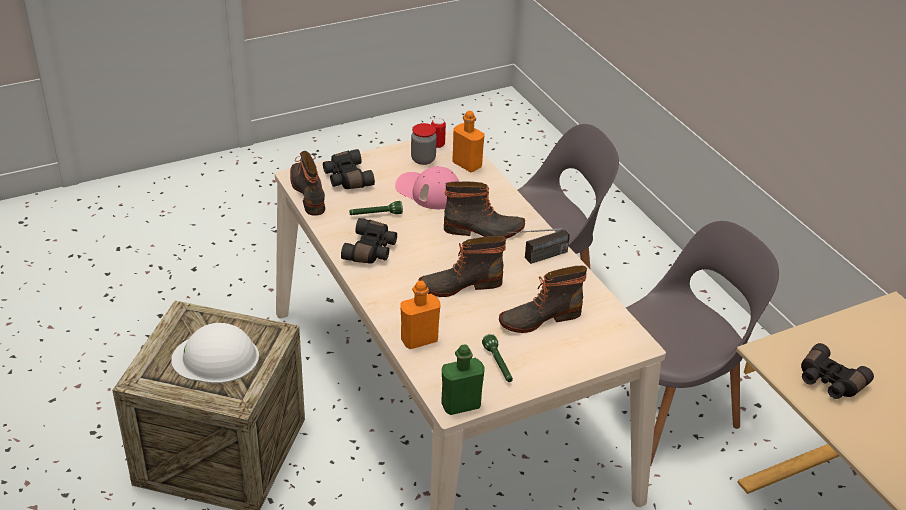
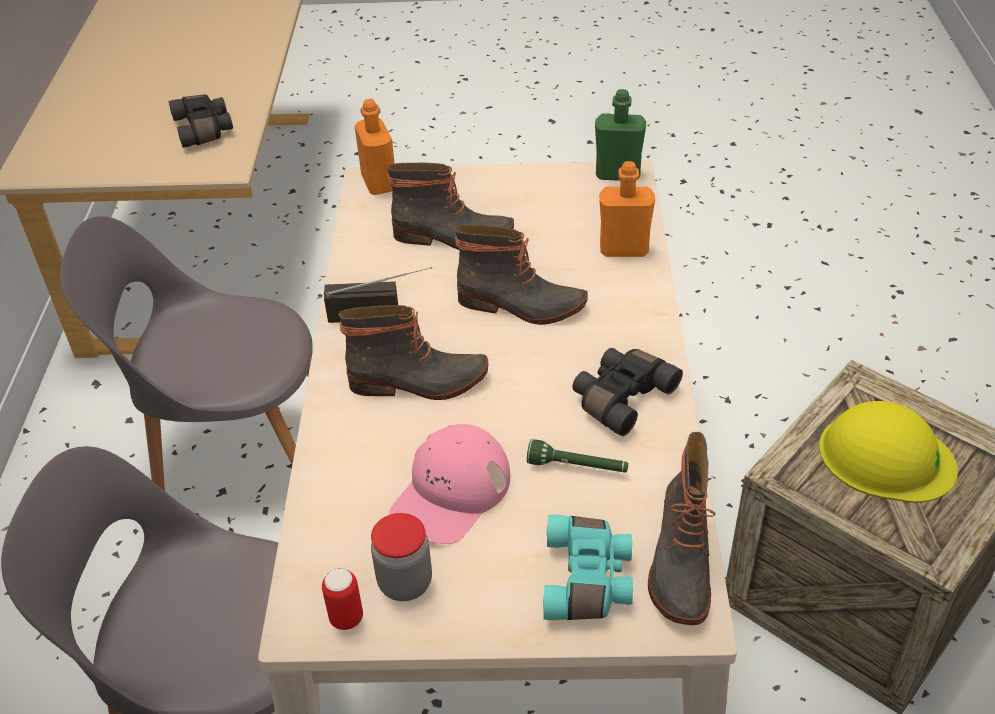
camera: 150 degrees left, 5 degrees up
(216, 358) = (885, 457): white hard hat -> yellow hard hat
(346, 178) = (589, 580): black binoculars -> turquoise binoculars
(428, 191) = (451, 492): pink cap -> pink cap turned 60 degrees clockwise
(467, 165) = (332, 538): orange bottle -> orange bottle (379, 183)
(483, 230) = (418, 382): boot -> boot turned 150 degrees clockwise
(498, 365) = (546, 200): green flashlight -> none

